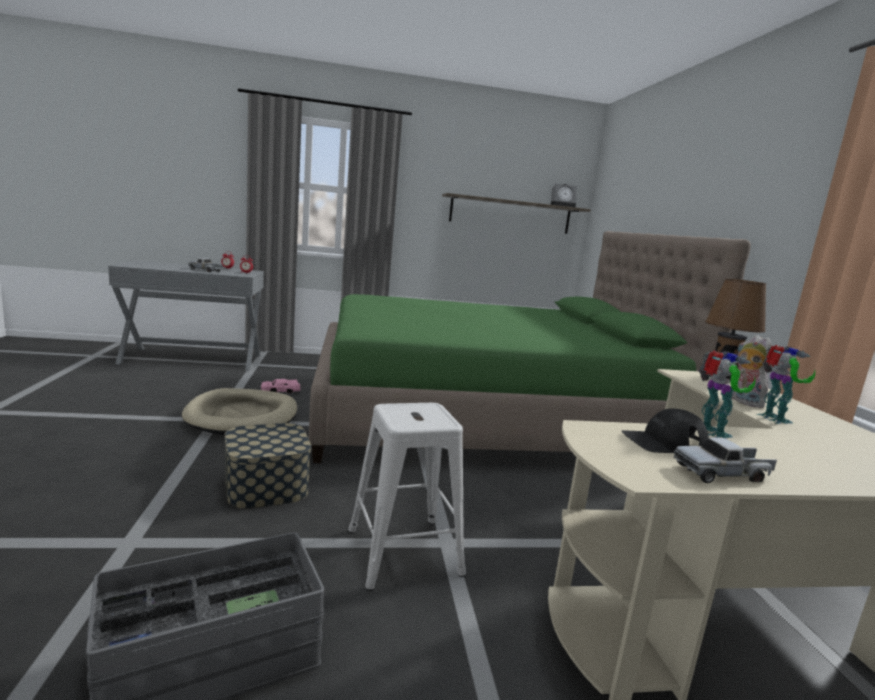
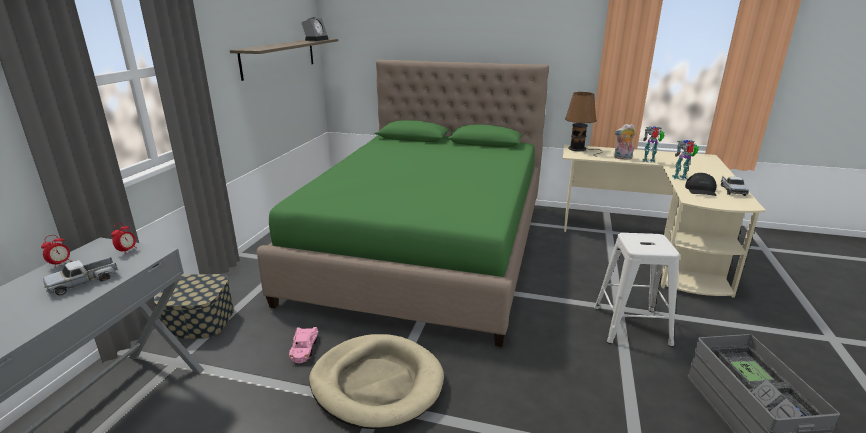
camera: 65 degrees left, 10 degrees up
(266, 486) = (543, 377): storage box -> storage box (200, 321)

